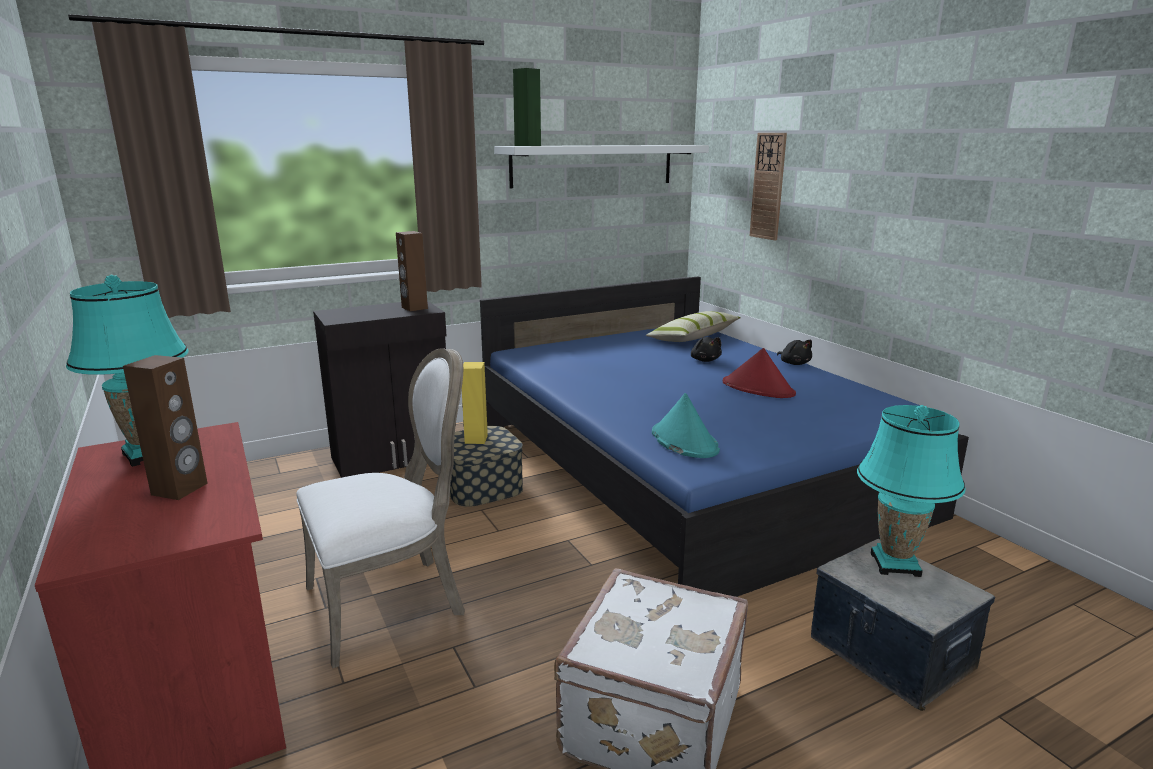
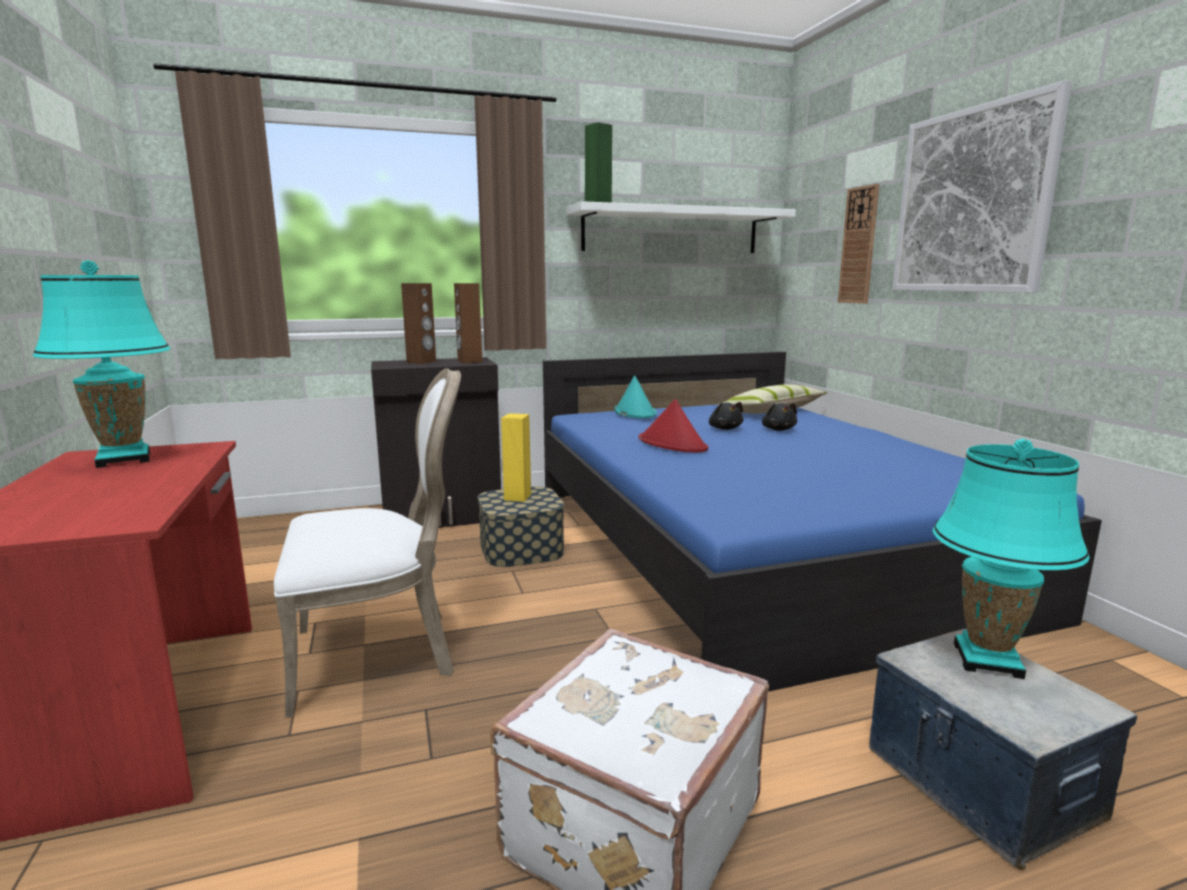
camera: 10 degrees right, 5 degrees down
(180, 489) = (119, 488): brown speaker -> brown speaker (421, 362)
(684, 441) = (726, 497): turquoise hat -> turquoise hat (634, 412)
(758, 388) = (832, 455): red hat -> red hat (672, 444)
(794, 363) = (882, 436): black plush toy -> black plush toy (725, 429)
(868, 162) = (971, 201): none -> picture

